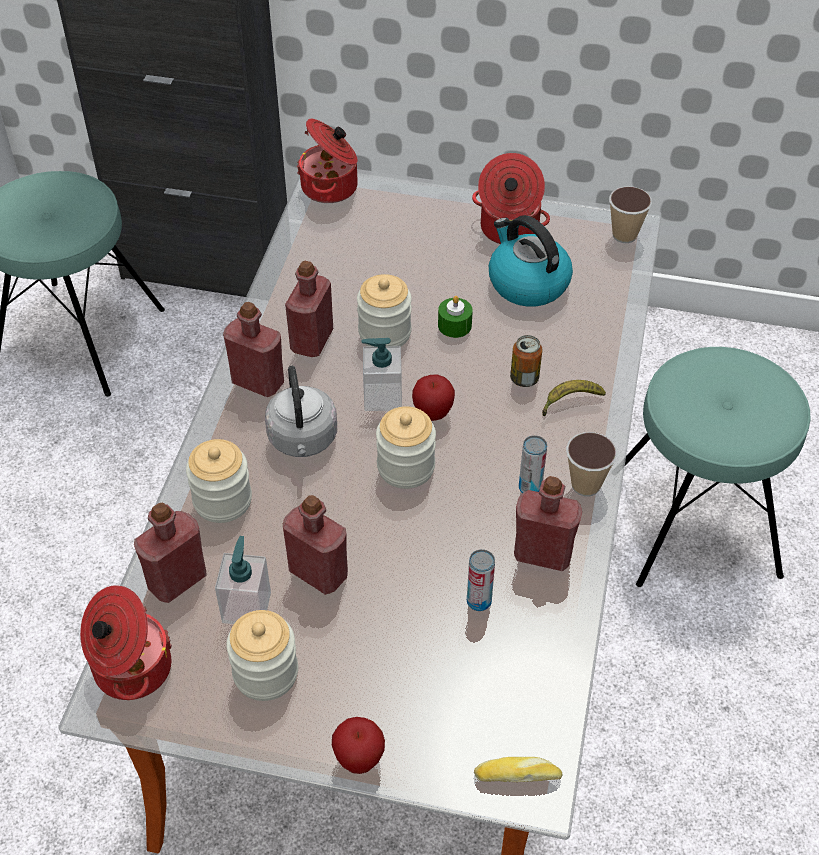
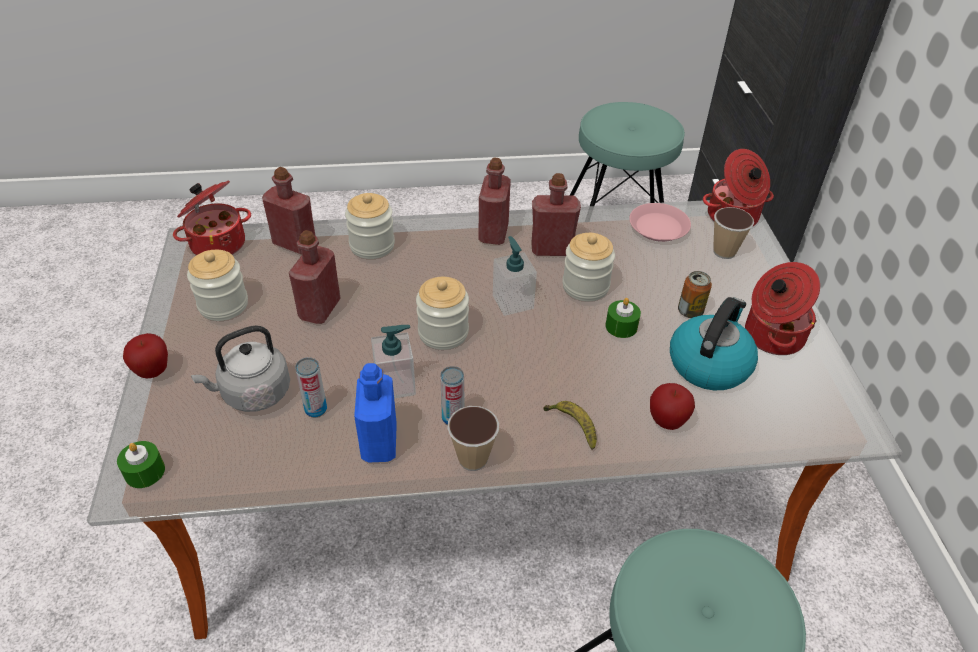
camera: 70 degrees right, 5 degrees down
(246, 607) = (279, 281): soap dispenser -> soap dispenser (395, 384)
(303, 440) = (446, 270): grey kettle -> grey kettle (253, 394)
(318, 246) = (658, 227): none -> pink plate
(432, 414) = (509, 335): apple -> apple (667, 422)
(517, 774) = (144, 471): bread -> green candle
(524, 378) = (583, 387): can -> can (690, 311)
(542, 554) = (379, 442): red bottle -> blue bottle
(624, 235) = (837, 426): cup -> cup (724, 251)

